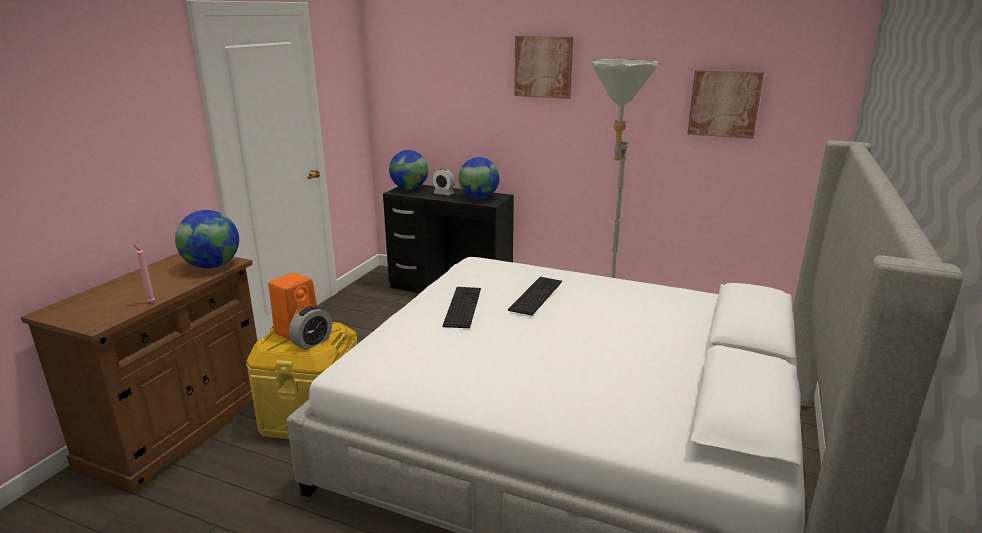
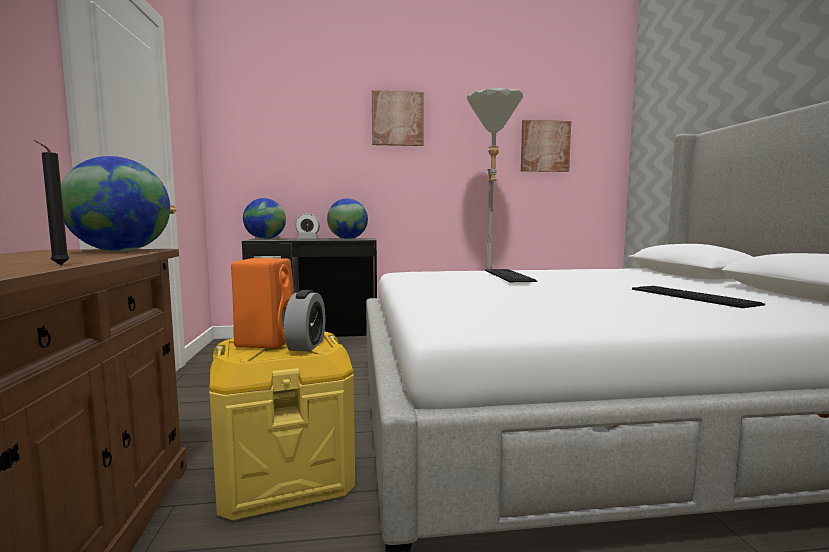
camera: 30 degrees left, 15 degrees down
(150, 302) = (57, 265): pink candle -> black candle
(462, 306) = (461, 286): keyboard -> keyboard (691, 296)

